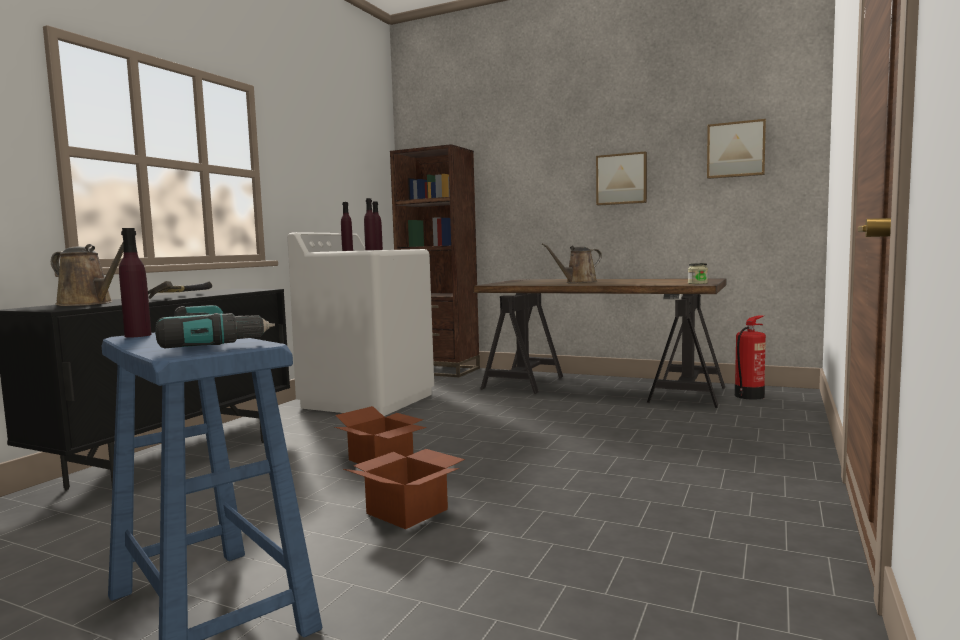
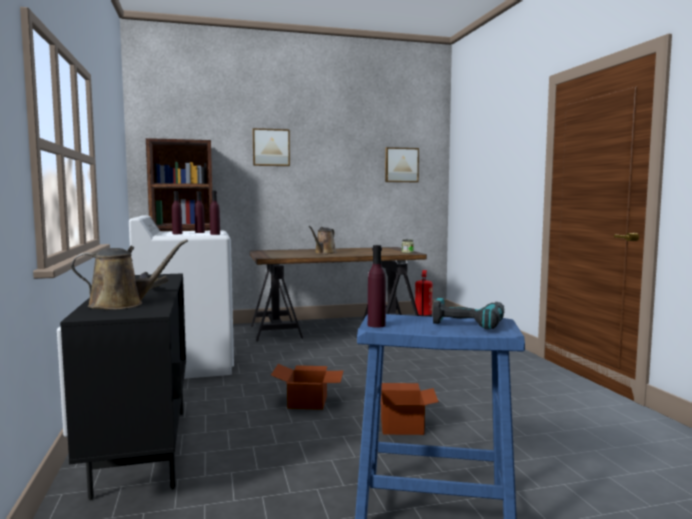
camera: 40 degrees left, 0 degrees up
(621, 179) = (330, 177): picture -> picture (271, 147)

